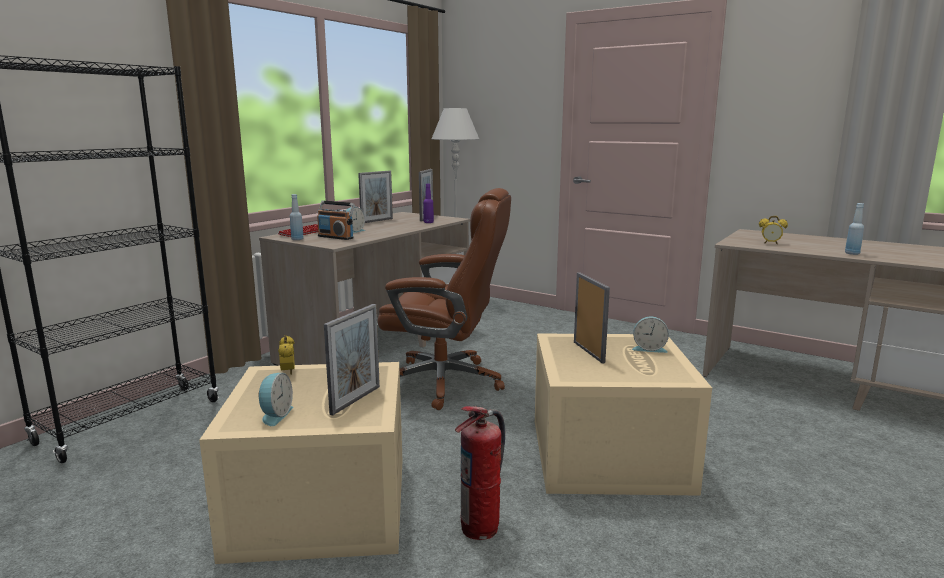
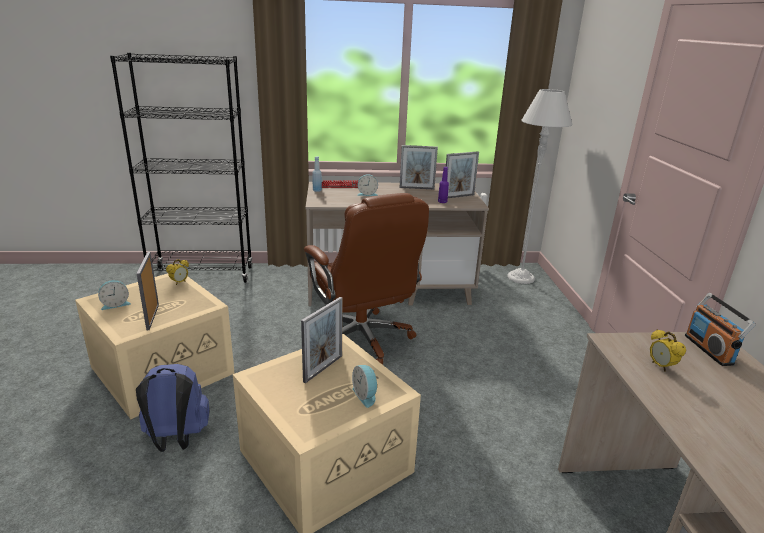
camera: 50 degrees right, 10 degrees up
(336, 237) = (340, 196): radio -> radio (709, 349)
(355, 400) = (152, 317): picture frame -> picture frame turned 90 degrees clockwise
(481, 528) = (176, 439): fire extinguisher -> blue backpack
(852, 253) = (708, 439): blue bottle -> none

